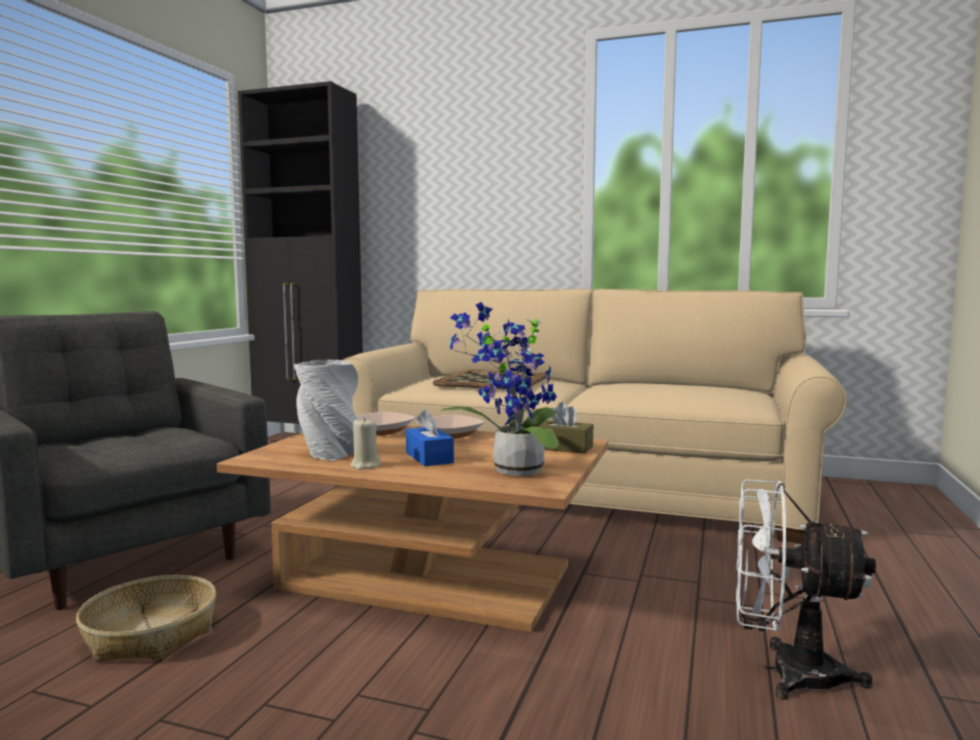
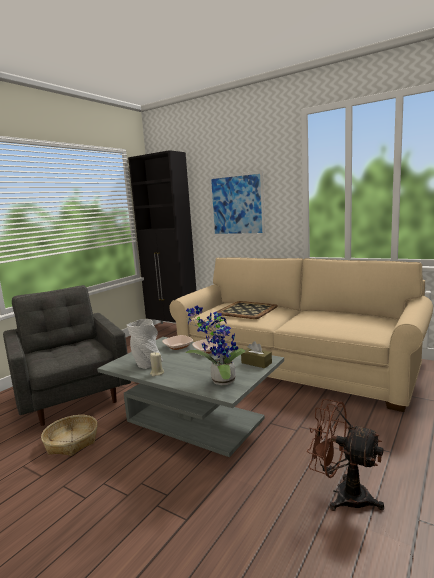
camera: 15 degrees right, 5 degrees up
(427, 577) = (195, 420): brown coffee table -> grey coffee table
(429, 458) = (188, 368): blue tissue box -> none
(455, 198) = (236, 205): none -> picture
(785, 672) = (343, 495): white fan -> brown fan

